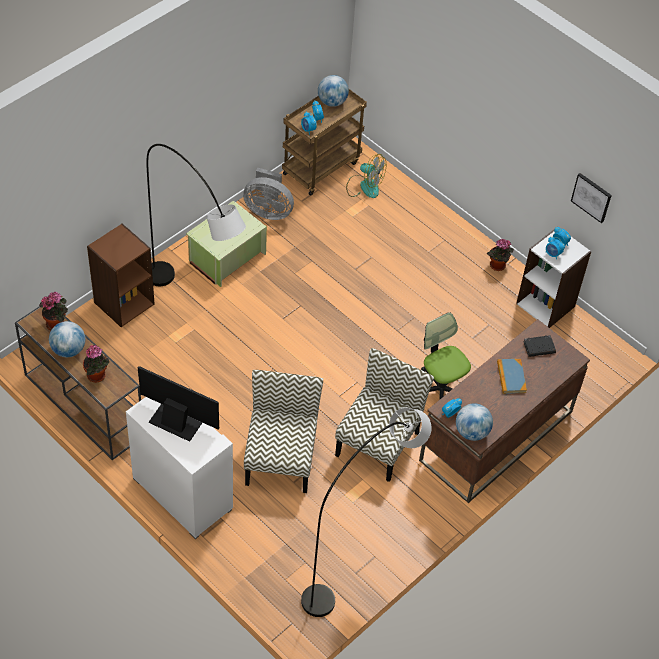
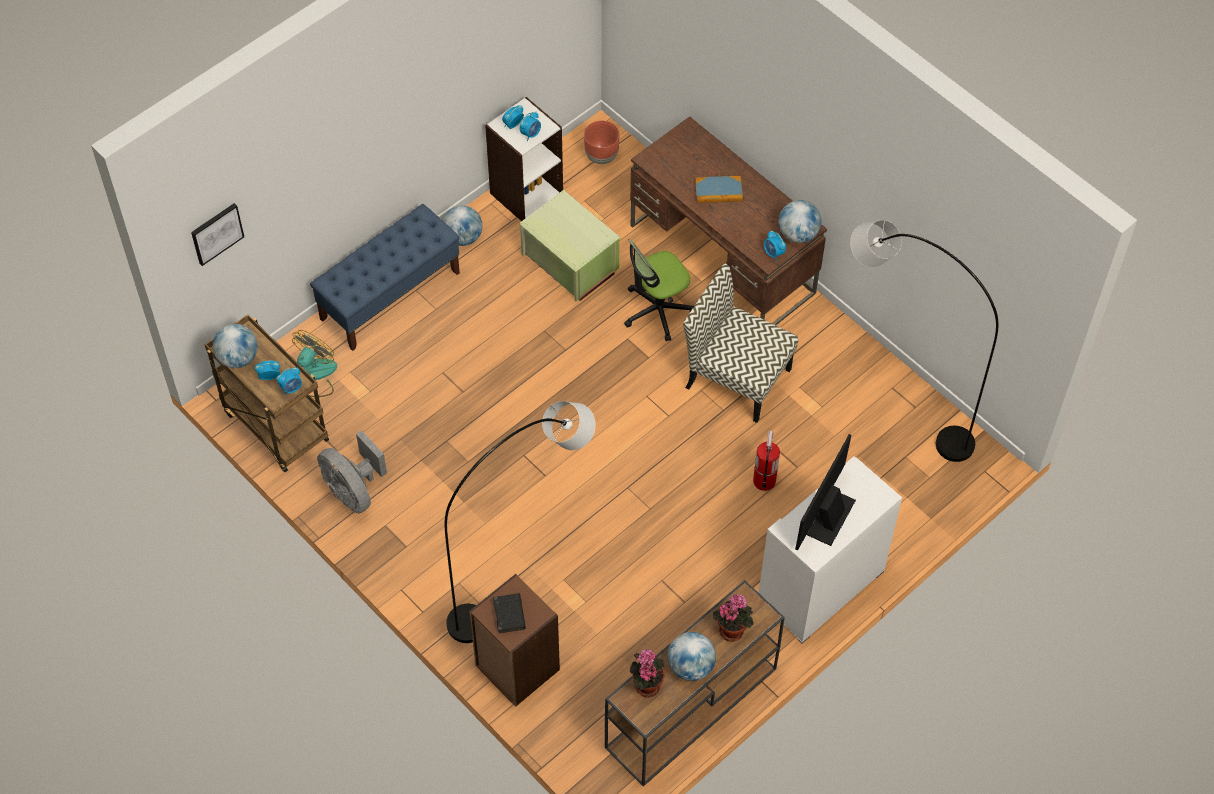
camera: 85 degrees left, 5 degrees up
(226, 257) = (437, 543): green storage box -> green storage box (569, 263)
(268, 210) = (353, 491): grey fan -> grey fan turned 120 degrees clockwise
(280, 458) = (764, 480): chair -> fire extinguisher
(438, 225) = (390, 295): none -> blue bench
(497, 266) = (463, 237): potted plant -> globe
(539, 347) = (674, 161): black book -> black book (509, 614)
(591, 197) = (504, 53): picture -> picture (216, 233)
(592, 354) = (602, 156): none -> brown planter

